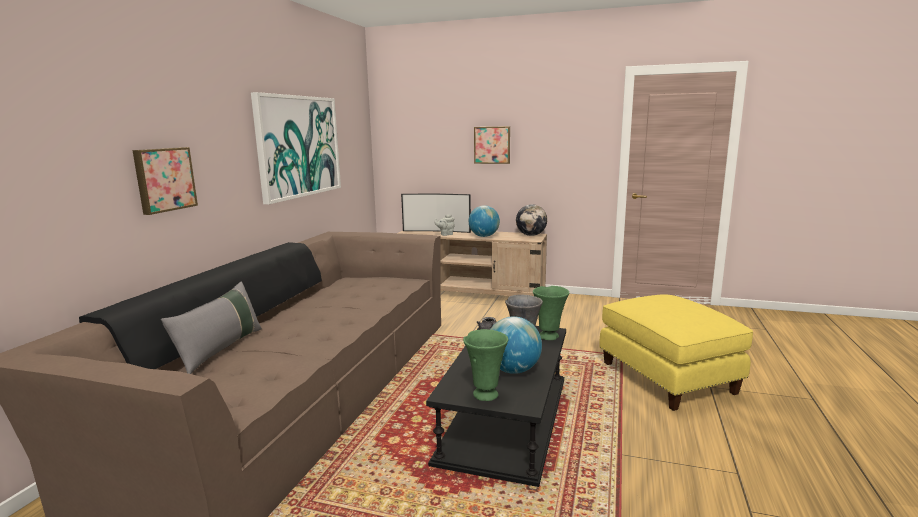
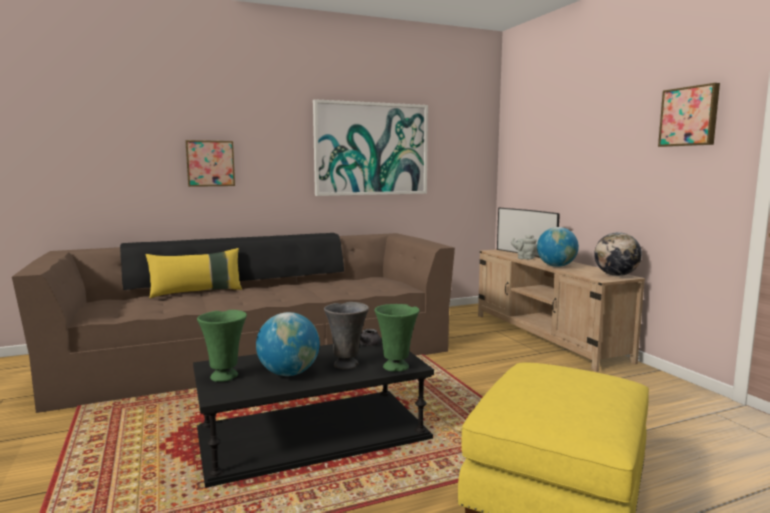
camera: 50 degrees right, 5 degrees down
(221, 349) = (197, 292): grey pillow -> yellow pillow
(492, 145) = (597, 152): picture -> picture (689, 116)

